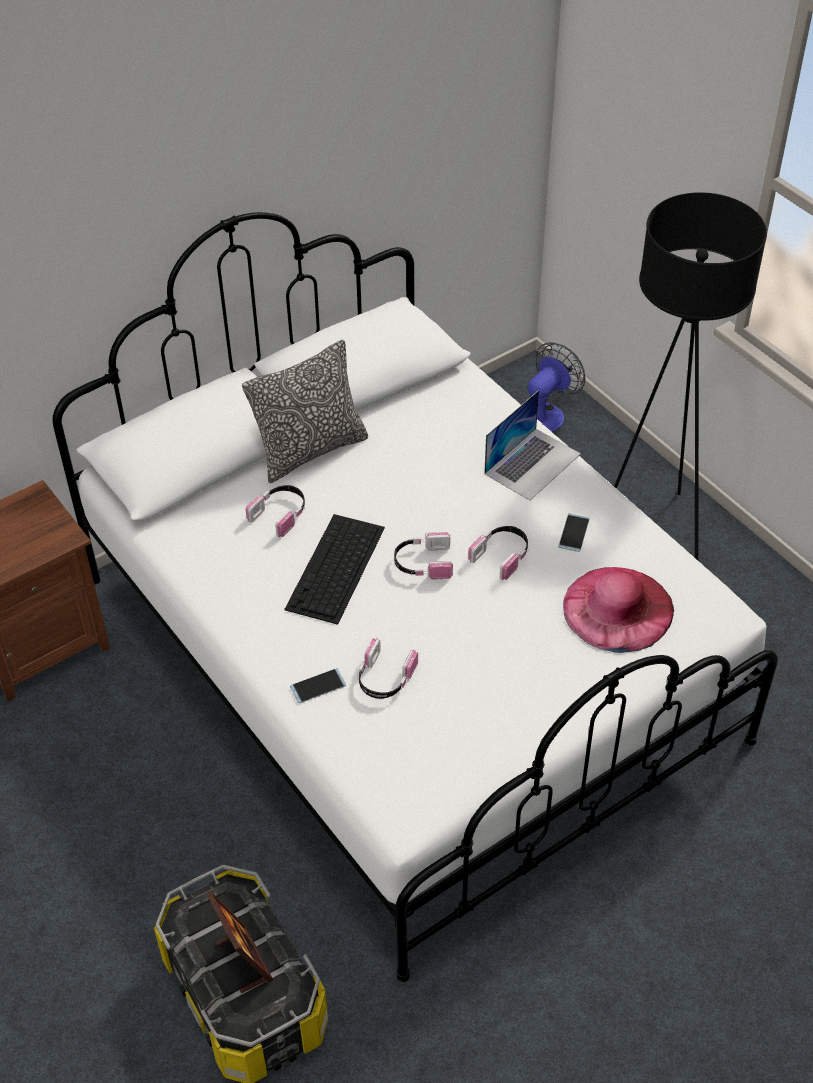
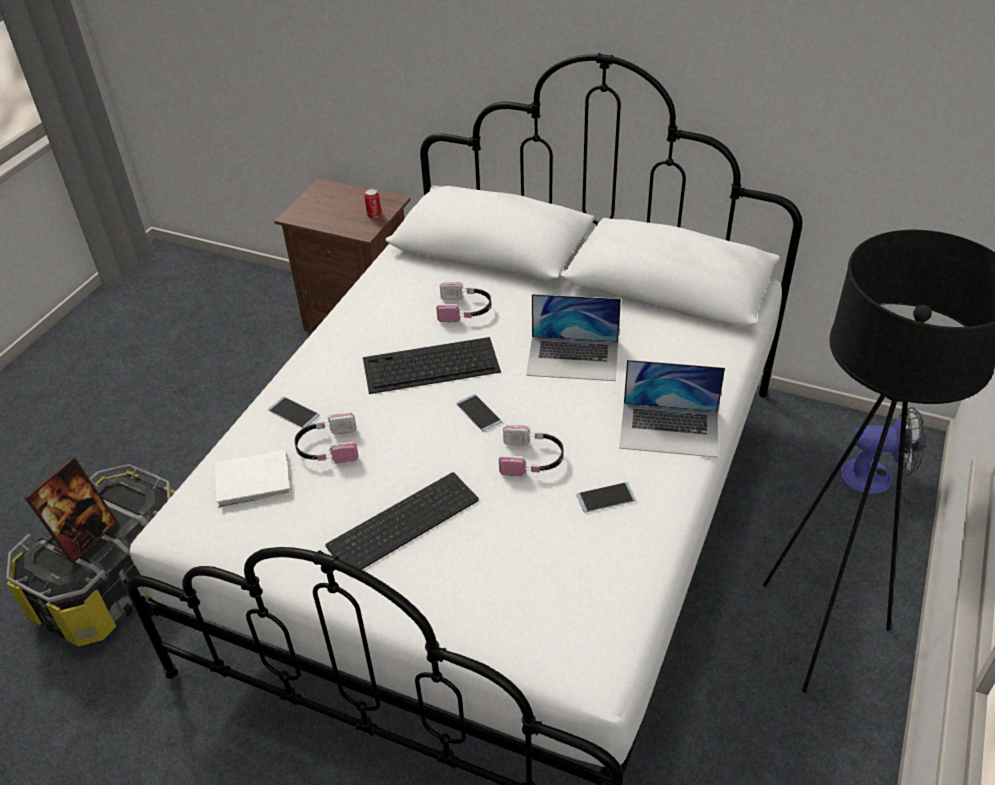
camera: 60 degrees right, 5 degrees down
(46, 518) = (374, 215): none -> can
(310, 451) = (550, 294): pillow -> none
(387, 743) = (255, 482): none -> white book
(406, 476) = (573, 358): none -> laptop
(422, 563) = (478, 413): headphones -> phone
(508, 661) = (403, 520): none -> keyboard
(618, 608) = (532, 575): pink hat -> none

